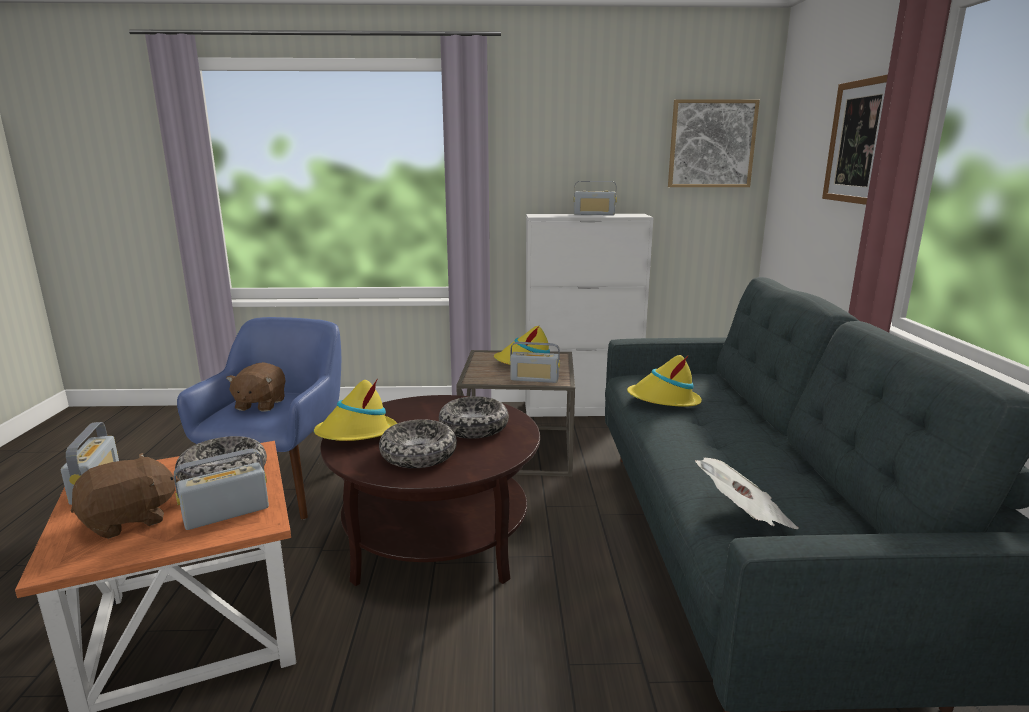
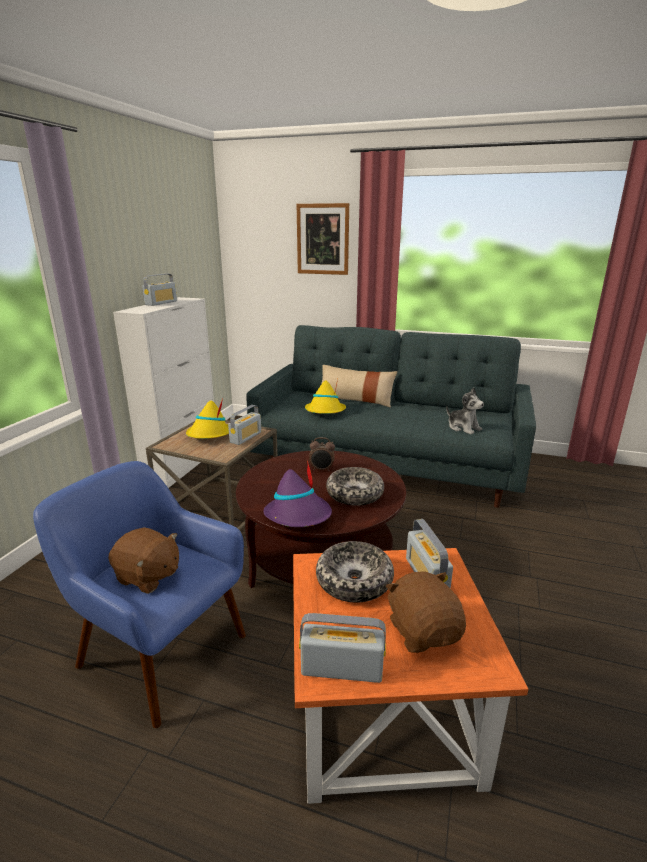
camera: 70 degrees left, 5 degrees up
(356, 433) = (299, 515): yellow hat -> purple hat
(474, 427) = (321, 469): bowl -> alarm clock
(711, 144) = (197, 239): picture -> none
(743, 516) = (463, 428): newspaper -> plush toy
(744, 412) = (355, 400): none -> beige pillow

